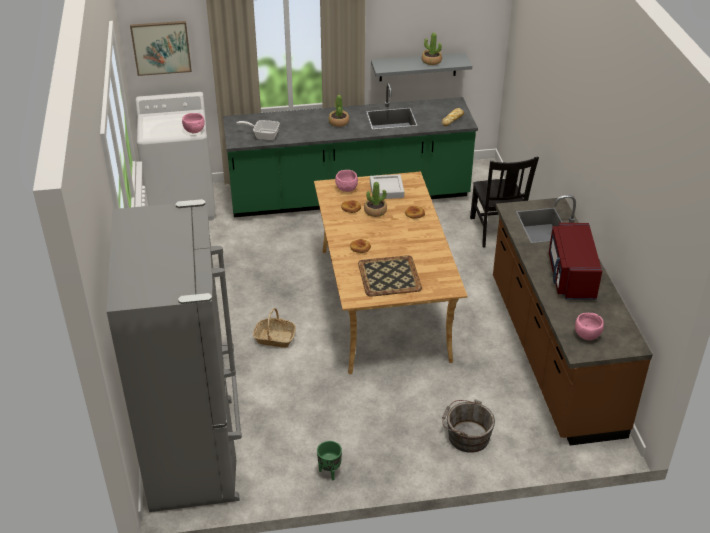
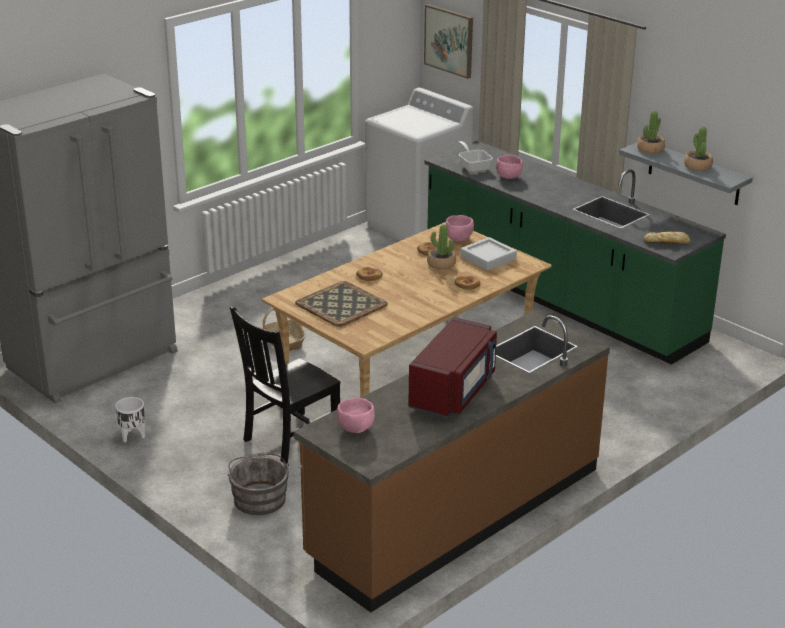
camera: 55 degrees right, 10 degrees down
(194, 131) = (417, 132): pink bowl -> pink bowl (508, 177)
(329, 472) = (132, 436): green planter -> white planter
(338, 122) = (556, 190): potted plant -> potted plant (650, 149)
(496, 231) = (632, 405): black chair -> black chair (289, 439)
(571, 276) = (454, 391): red microwave -> red microwave turned 150 degrees clockwise

